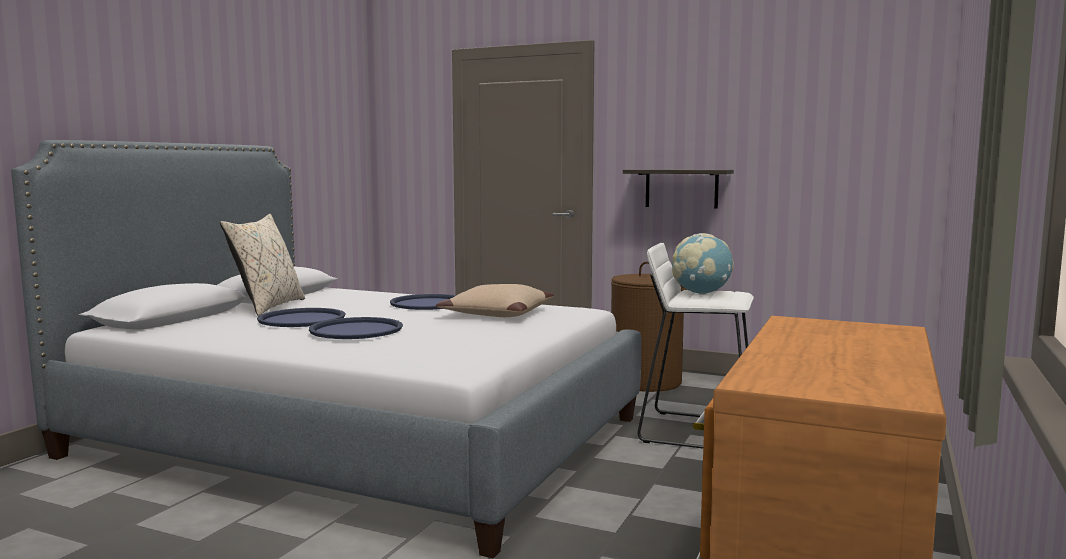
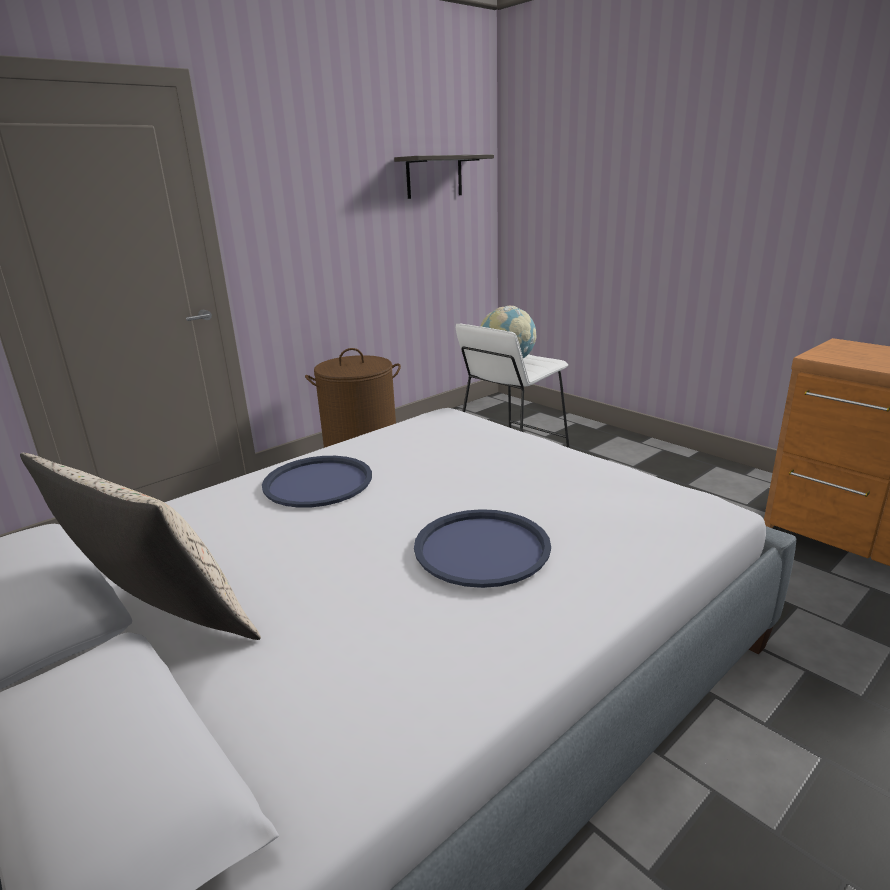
camera: 65 degrees left, 15 degrees up
(302, 319) = (342, 591): blue tray -> none
(496, 314) = (430, 454): beige pillow -> none
(681, 188) = (322, 262): shelf -> shelf (434, 177)

